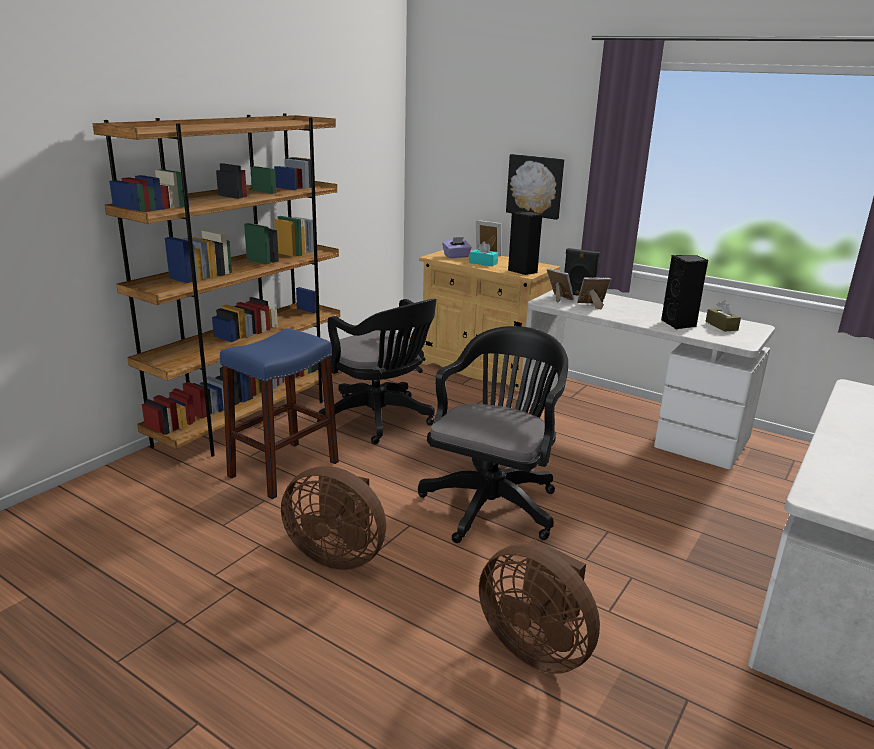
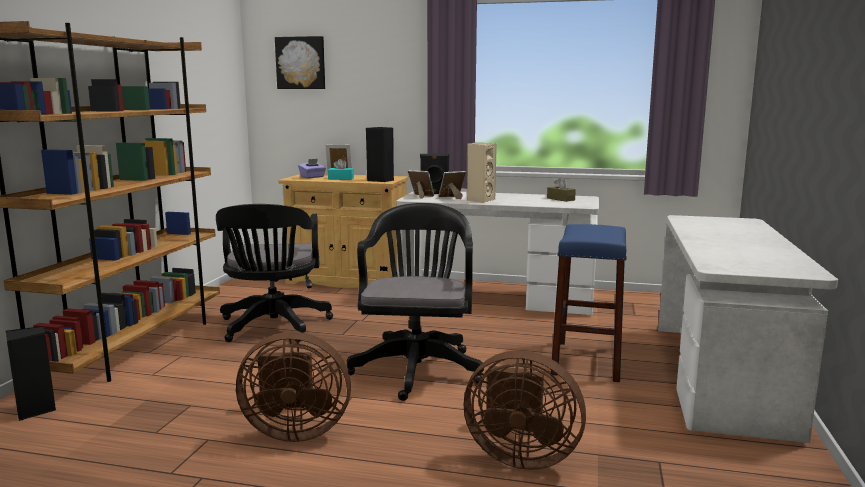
camera: 20 degrees left, 10 degrees down
(284, 469) = (197, 378): blue stool -> blue stool (587, 361)
(380, 419) = (273, 327): black office chair -> black office chair turned 60 degrees clockwise
(535, 186) = (377, 109): picture -> picture (301, 63)
(621, 315) = (480, 200): none -> beige speaker
(679, 324) = (529, 201): black speaker -> black speaker (36, 410)

